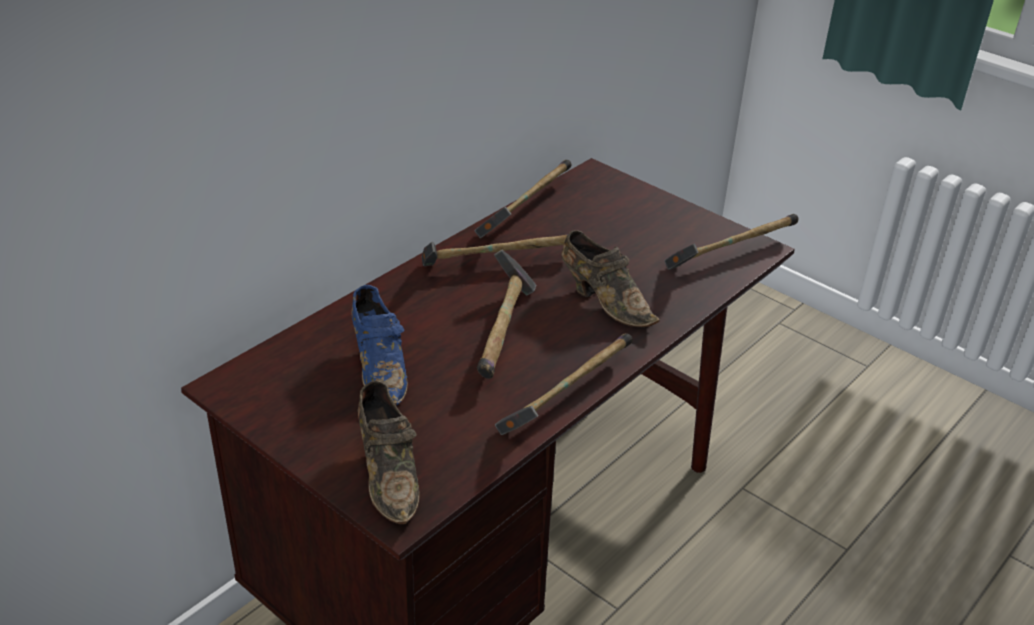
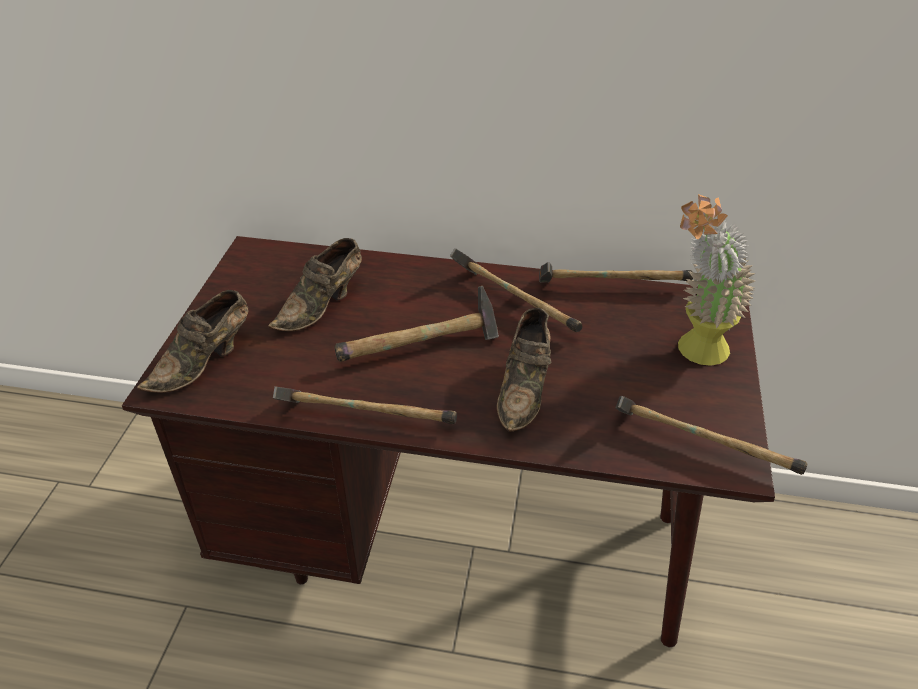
camera: 60 degrees right, 5 degrees up
(380, 368) = (322, 306): blue shoe -> brown shoe
(636, 211) = (692, 353): none -> potted plant

